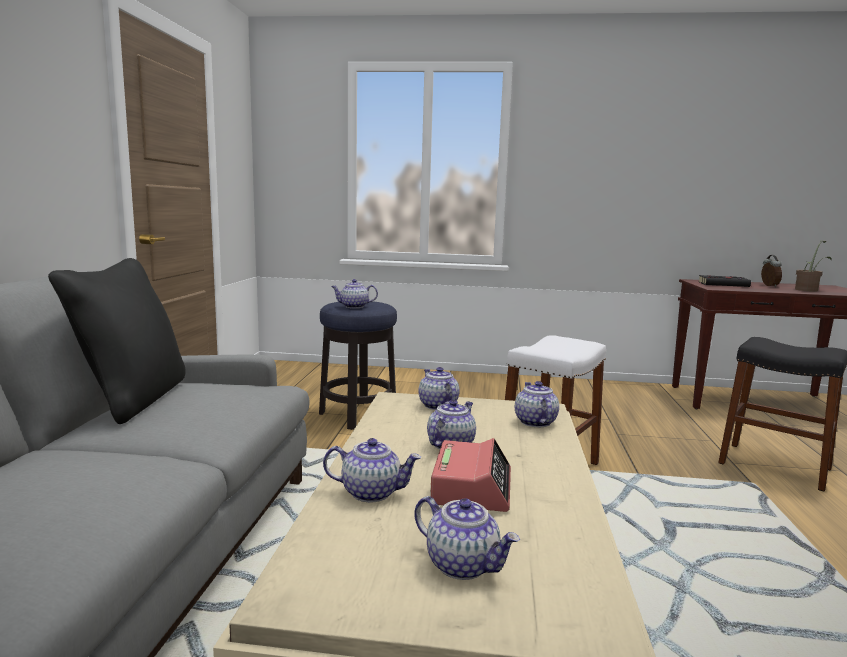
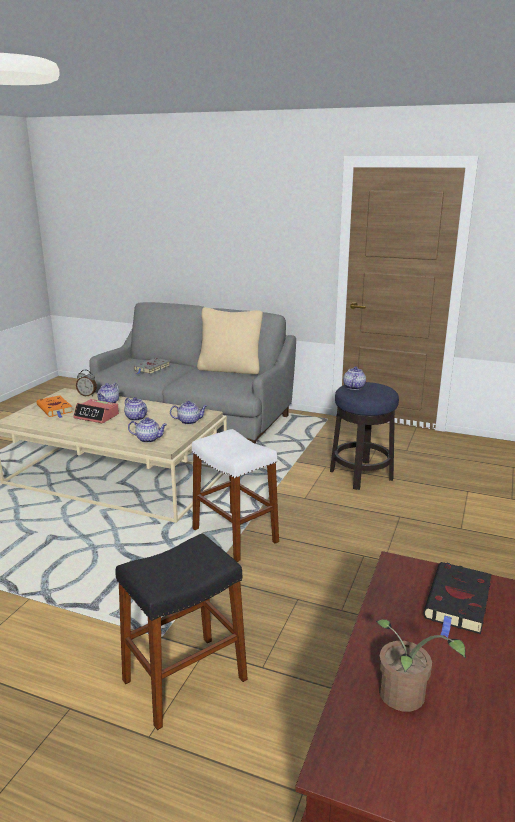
camera: 105 degrees right, 10 degrees up
(85, 474) = (151, 368): none -> grey book
(133, 399) = (230, 369): black pillow -> beige pillow
(463, 565) = (55, 409): teapot -> orange book
(768, 286) = (460, 666): alarm clock -> alarm clock (87, 395)

